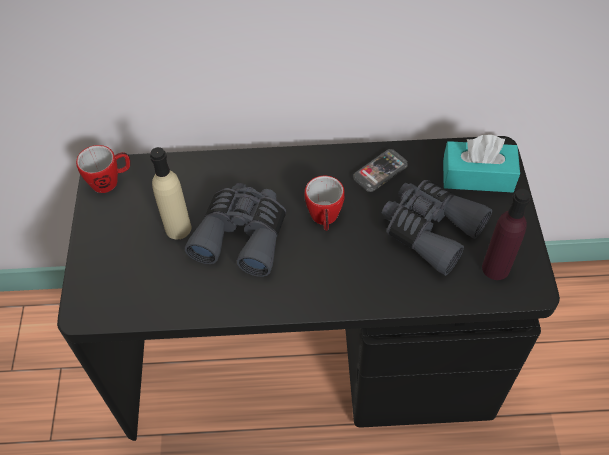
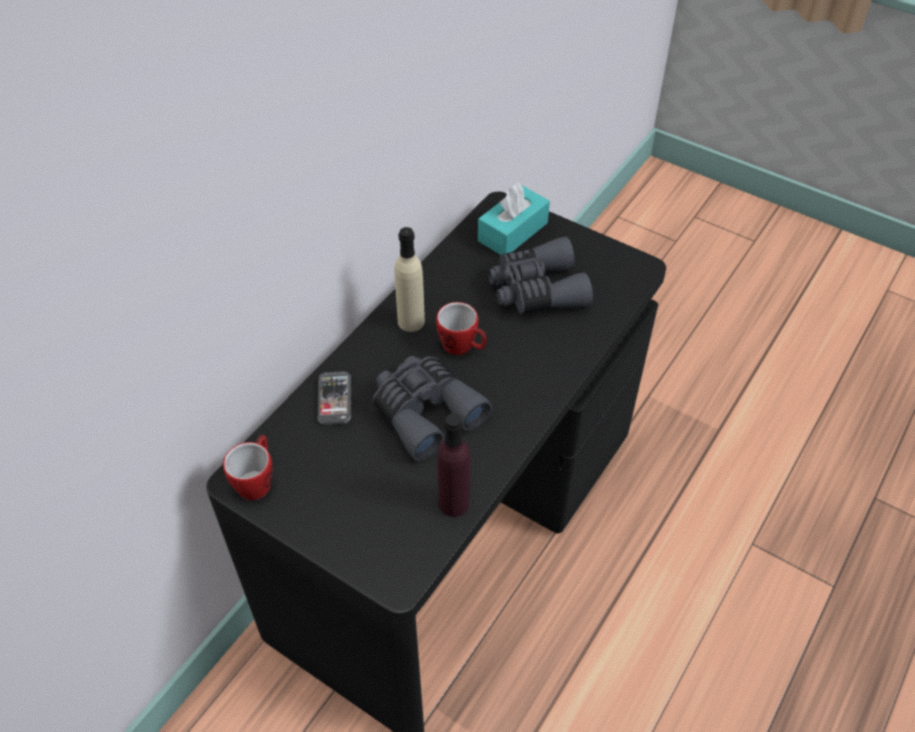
camera: 55 degrees left, 5 degrees down
(178, 228) = (371, 455): beige bottle -> beige bottle (411, 321)
(380, 171) = (449, 284): phone -> phone (334, 399)
(495, 268) = (606, 275): purple bottle -> purple bottle (454, 503)

